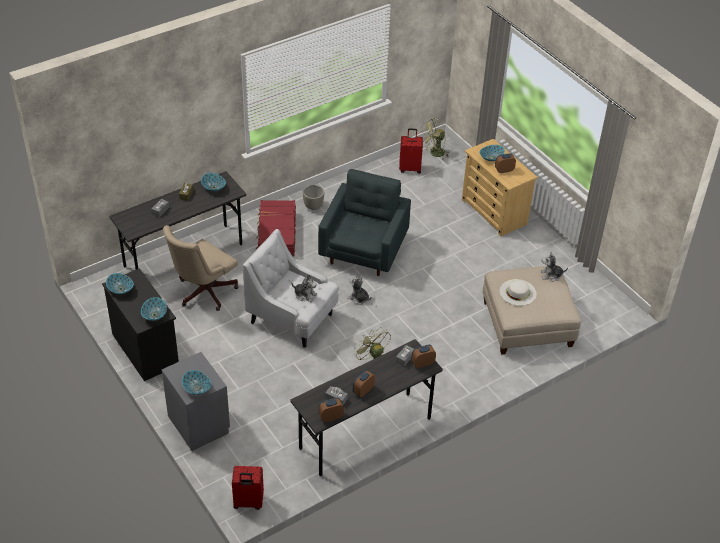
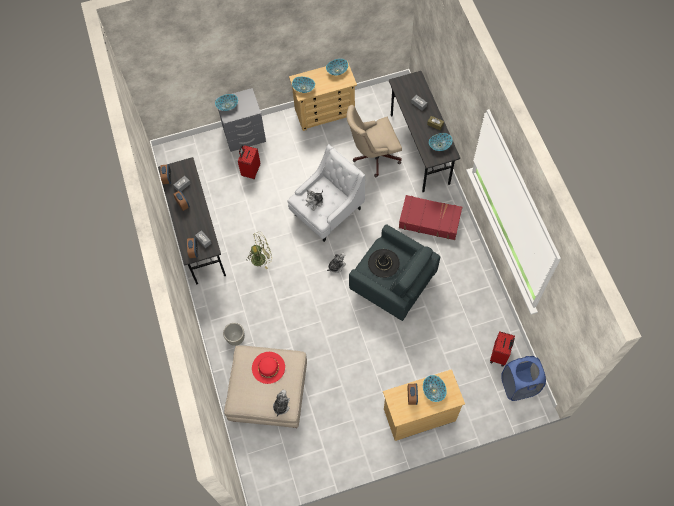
camera: 110 degrees right, 20 degrees up
(145, 349) = (325, 112): black dresser -> beige dresser
(203, 293) = (373, 156): beige office chair -> beige office chair turned 75 degrees counterclockwise
(248, 502) = (169, 153): red suitcase -> red suitcase (250, 171)
(313, 206) = (460, 256): grey planter -> grey planter (235, 338)
(361, 229) = (383, 263): none -> black hat
(434, 154) = (518, 386): green fan -> blue laundry basket
(518, 292) = (268, 367): white hat -> red hat

